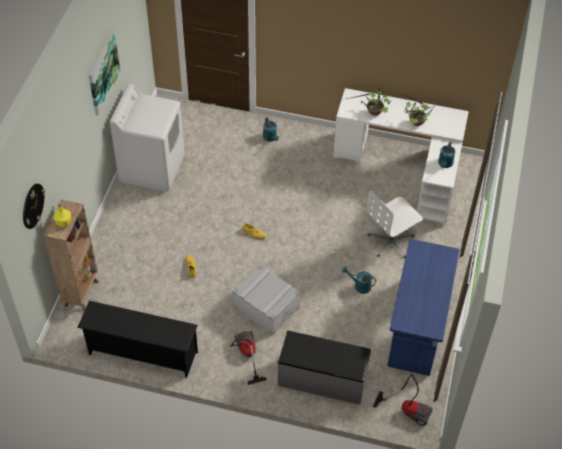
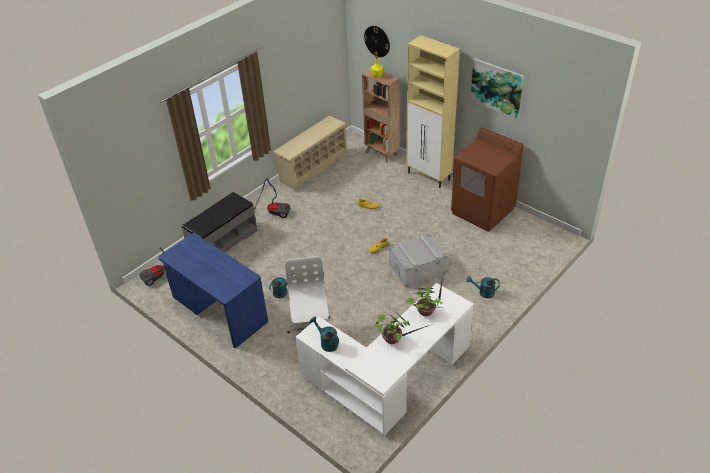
camera: 120 degrees right, 10 degrees down
(110, 231) = (429, 176): none -> beige cabinet
(141, 354) = (313, 168): black shoe rack -> beige shoe rack
(152, 168) = (483, 211): white washing machine -> brown washing machine
(266, 307) = (304, 233): grey storage box -> grey storage box (417, 268)

